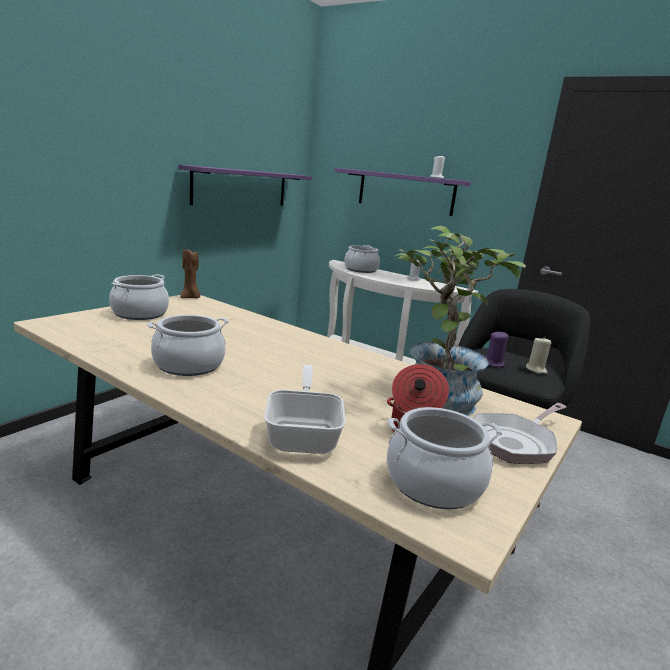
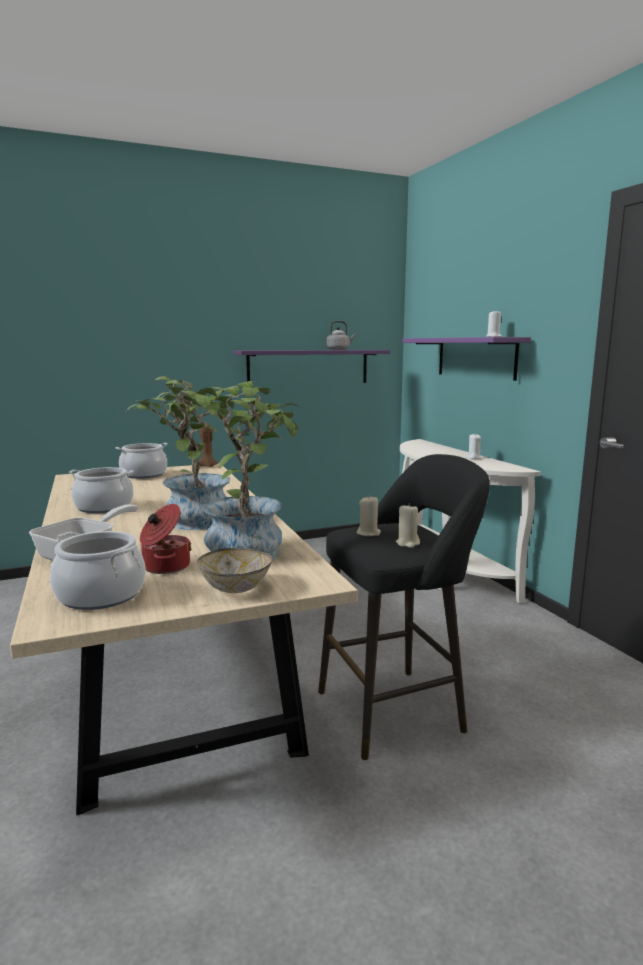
camera: 35 degrees right, 5 degrees down
(271, 172) = (339, 349): none -> grey kettle
(314, 367) = (192, 518): none -> potted plant
(361, 270) = (427, 448): cooking pot -> none
(493, 363) = (368, 533): purple candle -> beige candle
(515, 442) = (236, 588): frying pan -> bowl

